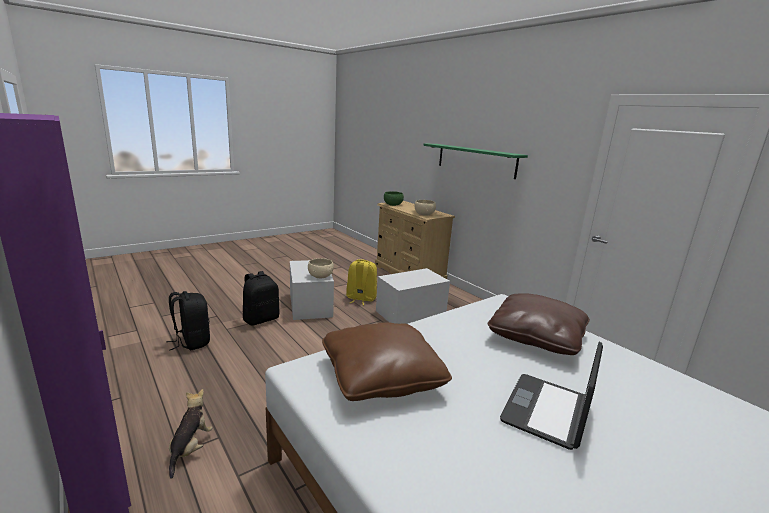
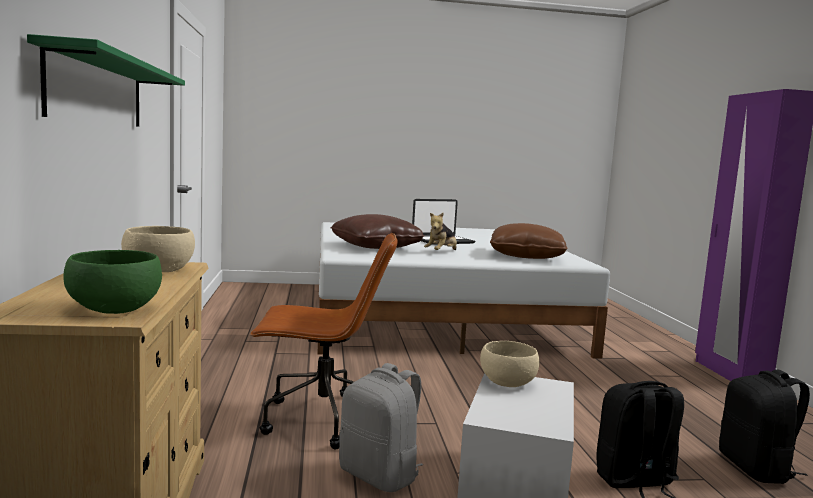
camera: 150 degrees left, 10 degrees down
(190, 448) = (673, 375): plush toy -> plush toy (441, 253)
(360, 298) = (380, 476): yellow backpack -> grey backpack
(410, 313) = (320, 420): white storage box -> brown office chair

